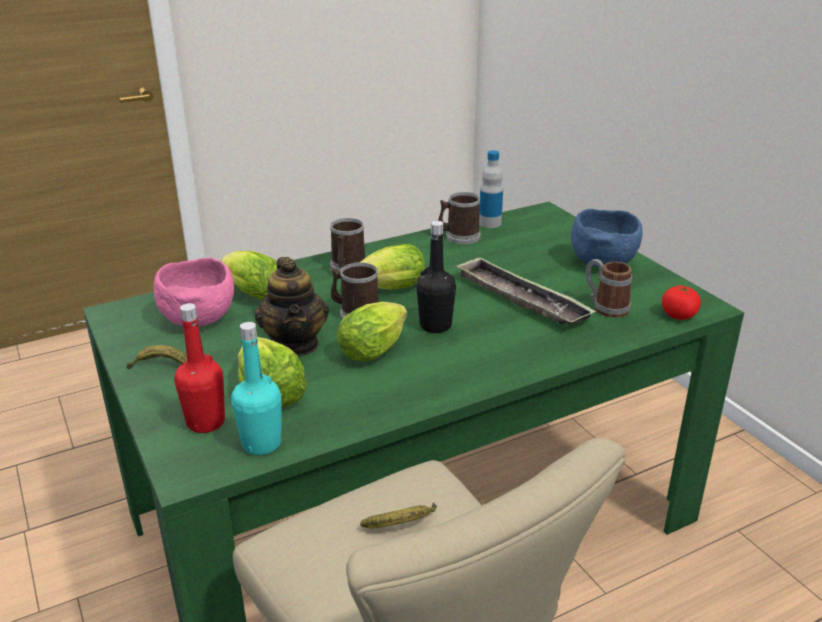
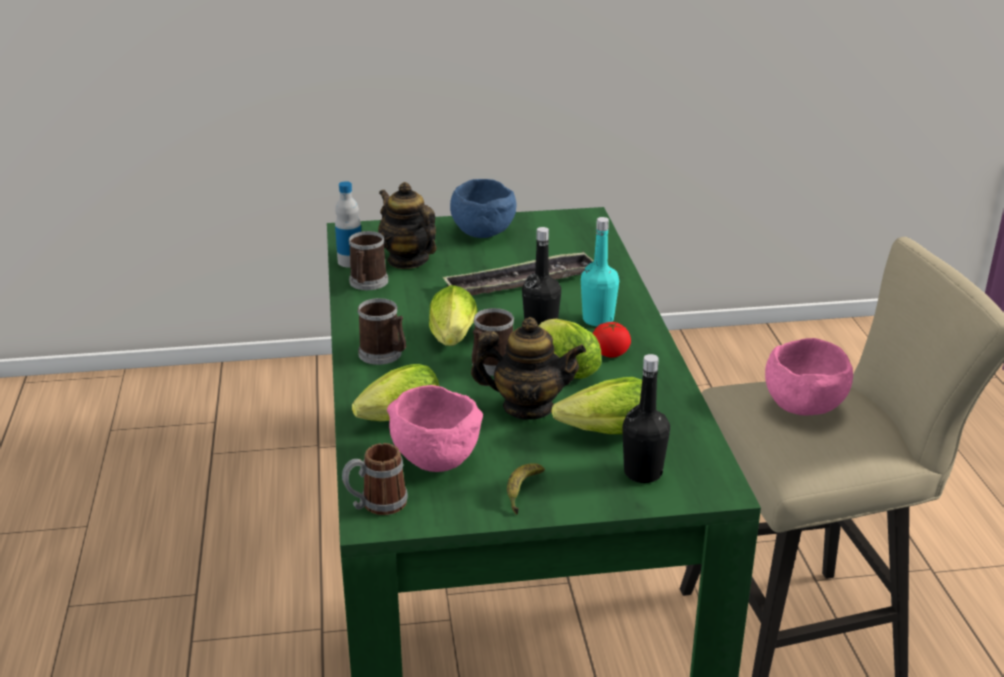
camera: 70 degrees left, 0 degrees up
(206, 422) = (643, 473): red bottle -> black bottle
(261, 443) = (690, 446): turquoise bottle -> turquoise bottle (598, 319)
(402, 525) = (802, 406): banana -> pink bowl
(515, 243) = (408, 260): none -> teapot
(605, 307) = (560, 252): mug -> mug (376, 505)
(678, 315) = (593, 229): tomato -> tomato (610, 353)

